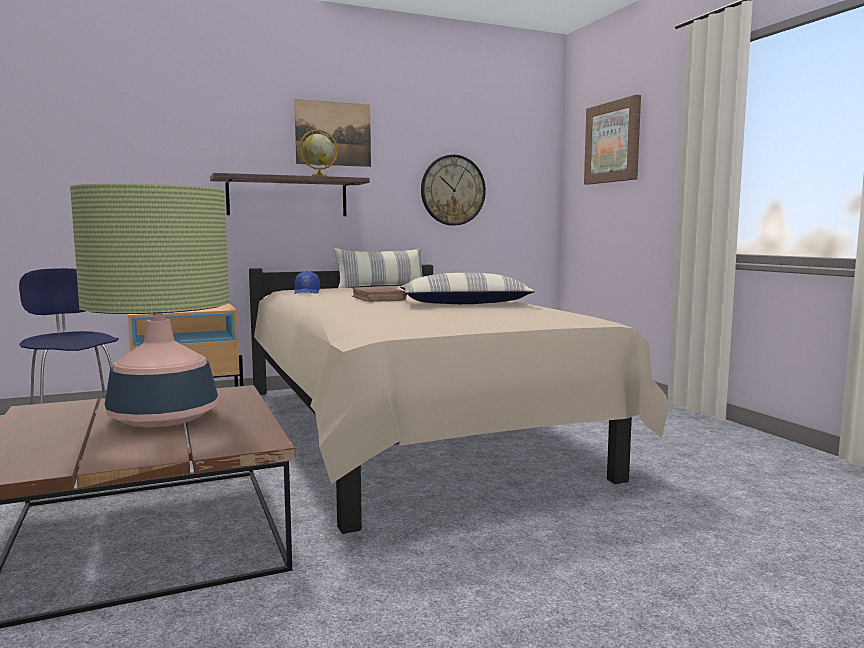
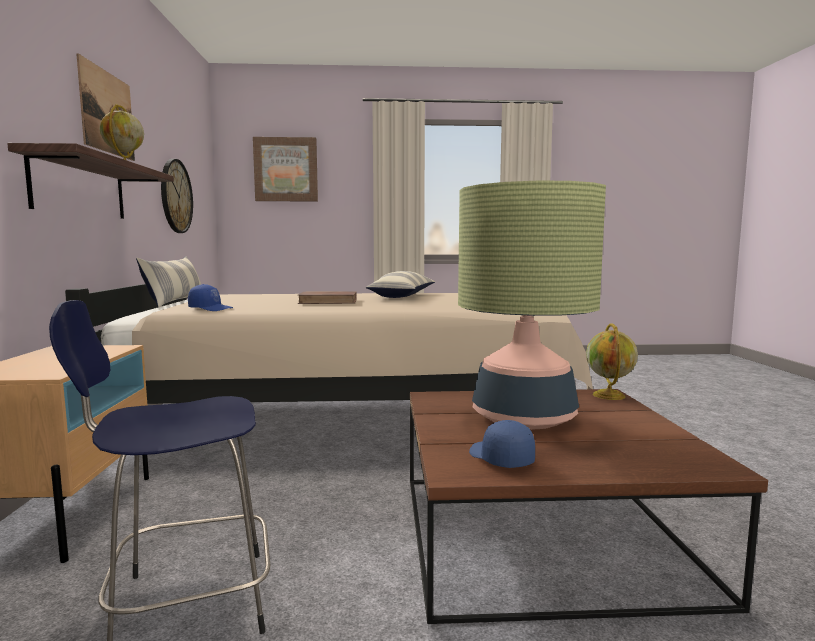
camera: 70 degrees left, 0 degrees up
(54, 415) = (499, 458): none -> blue cap
(253, 443) = (609, 396): none -> globe

